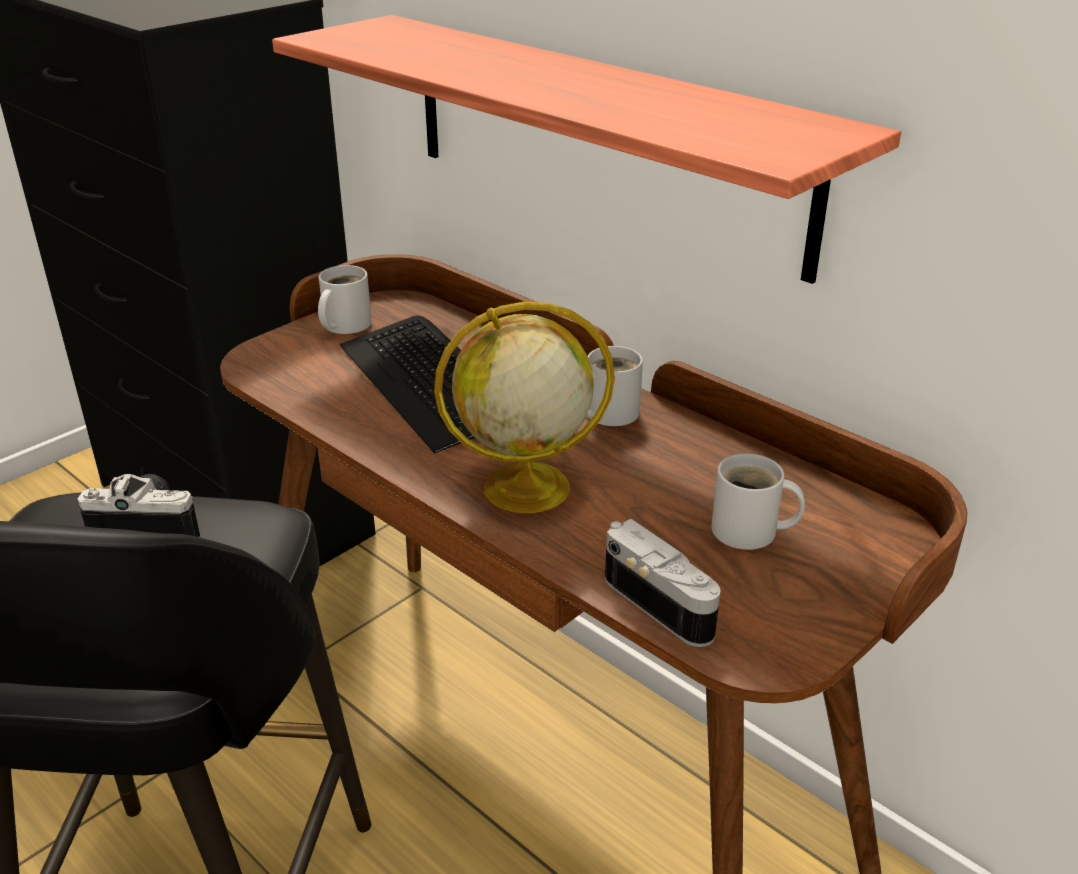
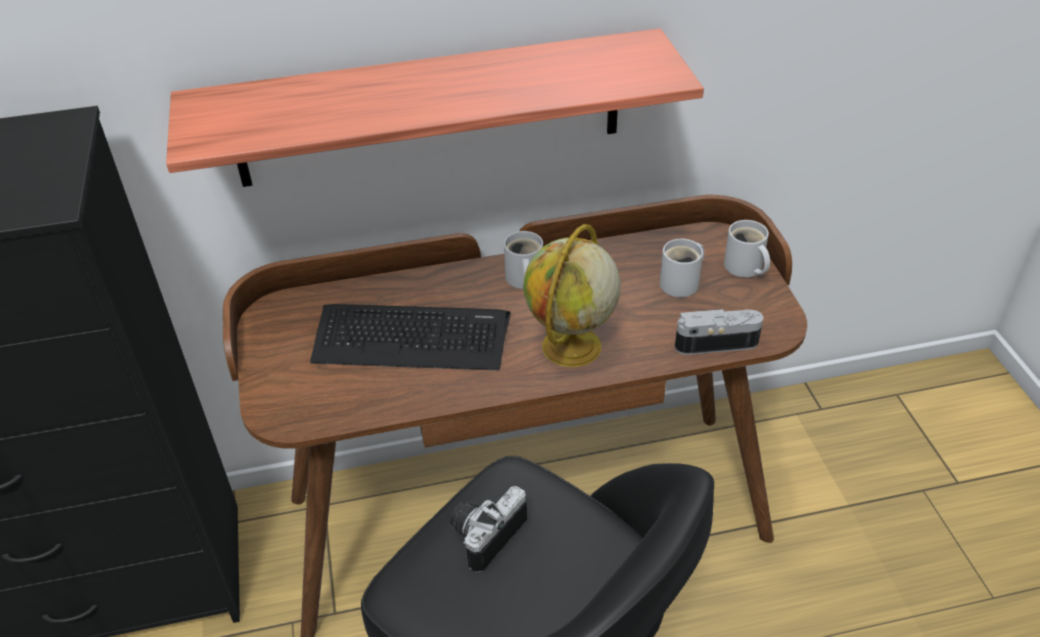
camera: 55 degrees left, 10 degrees up
(343, 325) = (277, 350): white mug -> white mug (744, 268)

